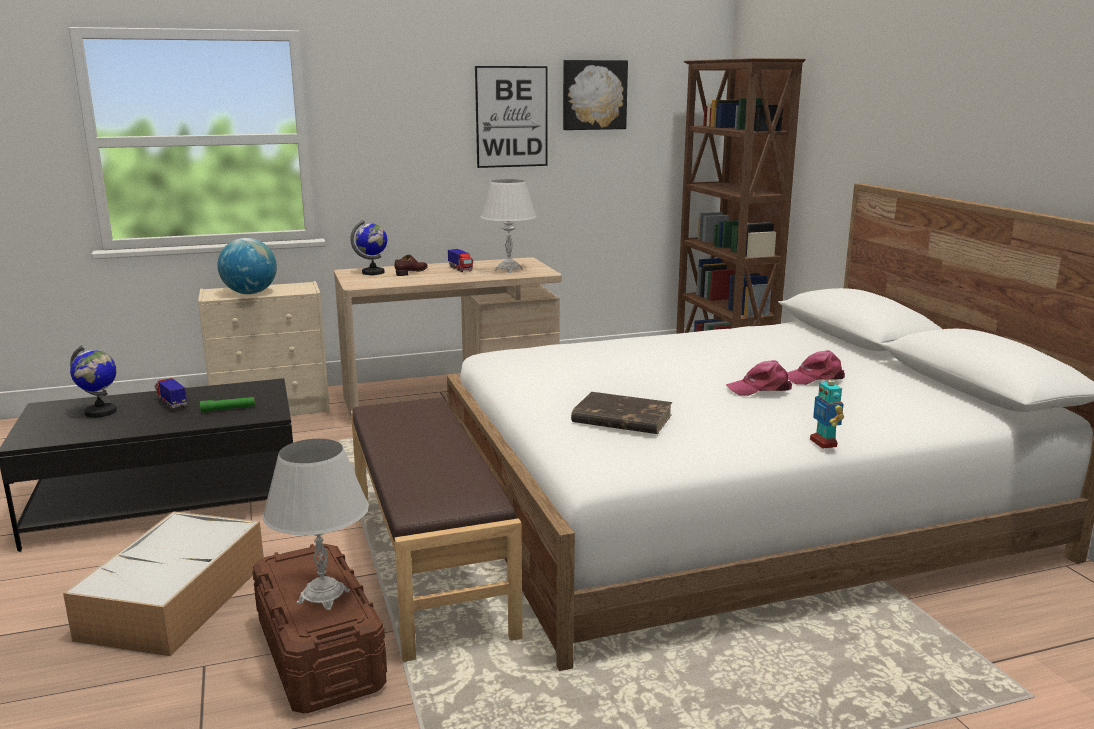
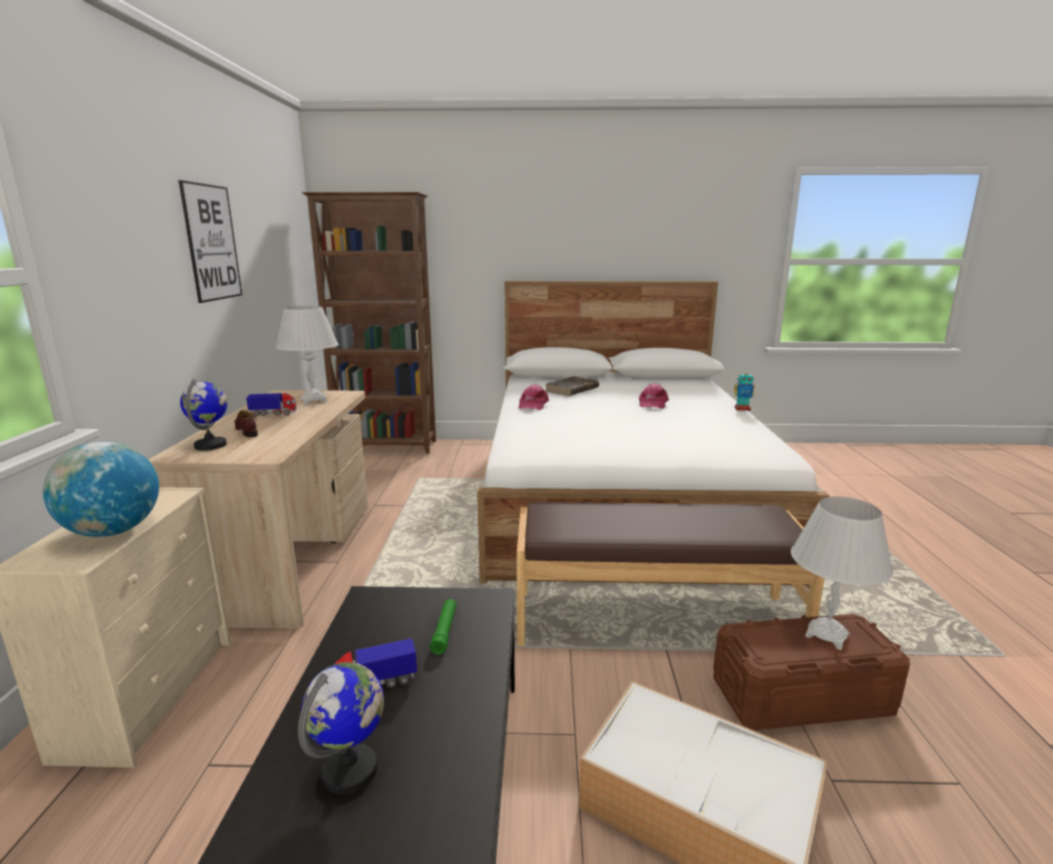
camera: 70 degrees left, 0 degrees up
(594, 95) = (254, 221): picture -> none
(621, 419) = (700, 436): brown book -> brown book (572, 389)
(814, 378) = (634, 393): pink cap -> pink cap (533, 405)

